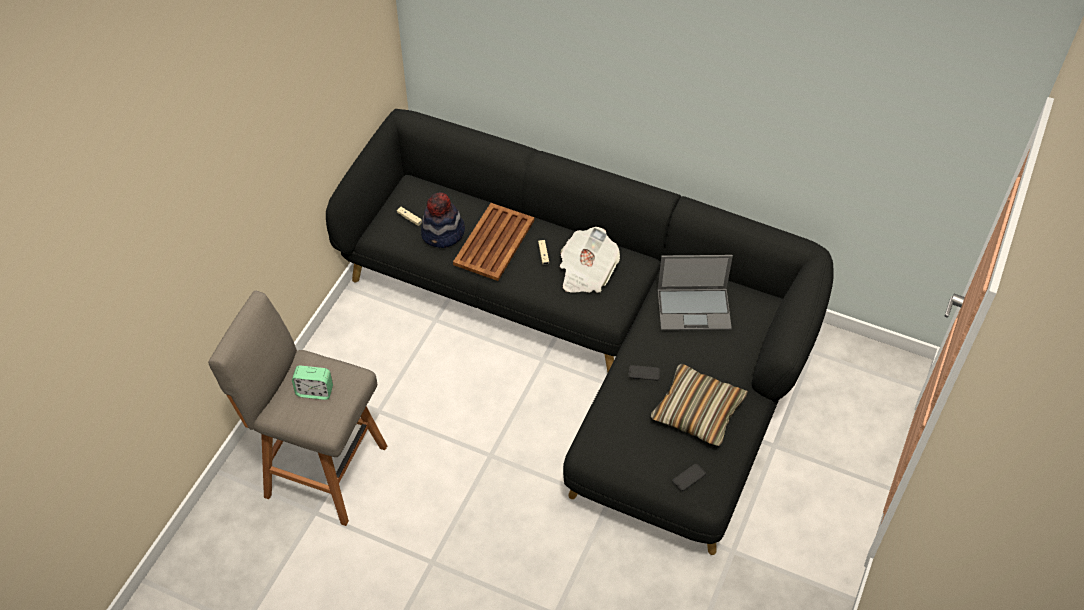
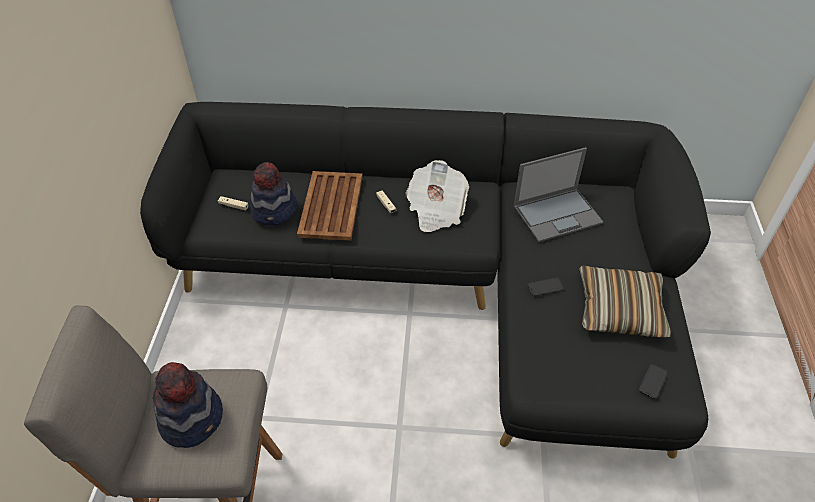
camera: 20 degrees left, 5 degrees down
(315, 391) = (192, 418): alarm clock -> hat

